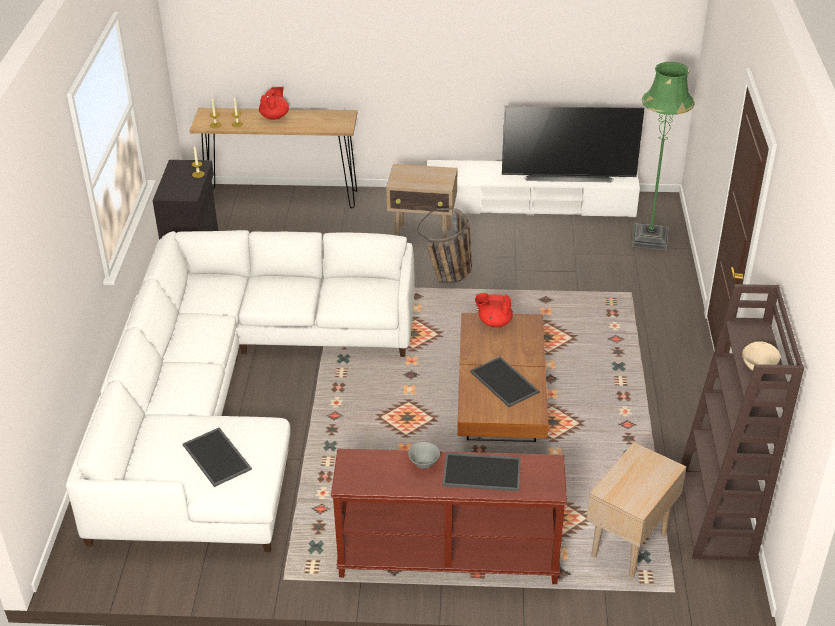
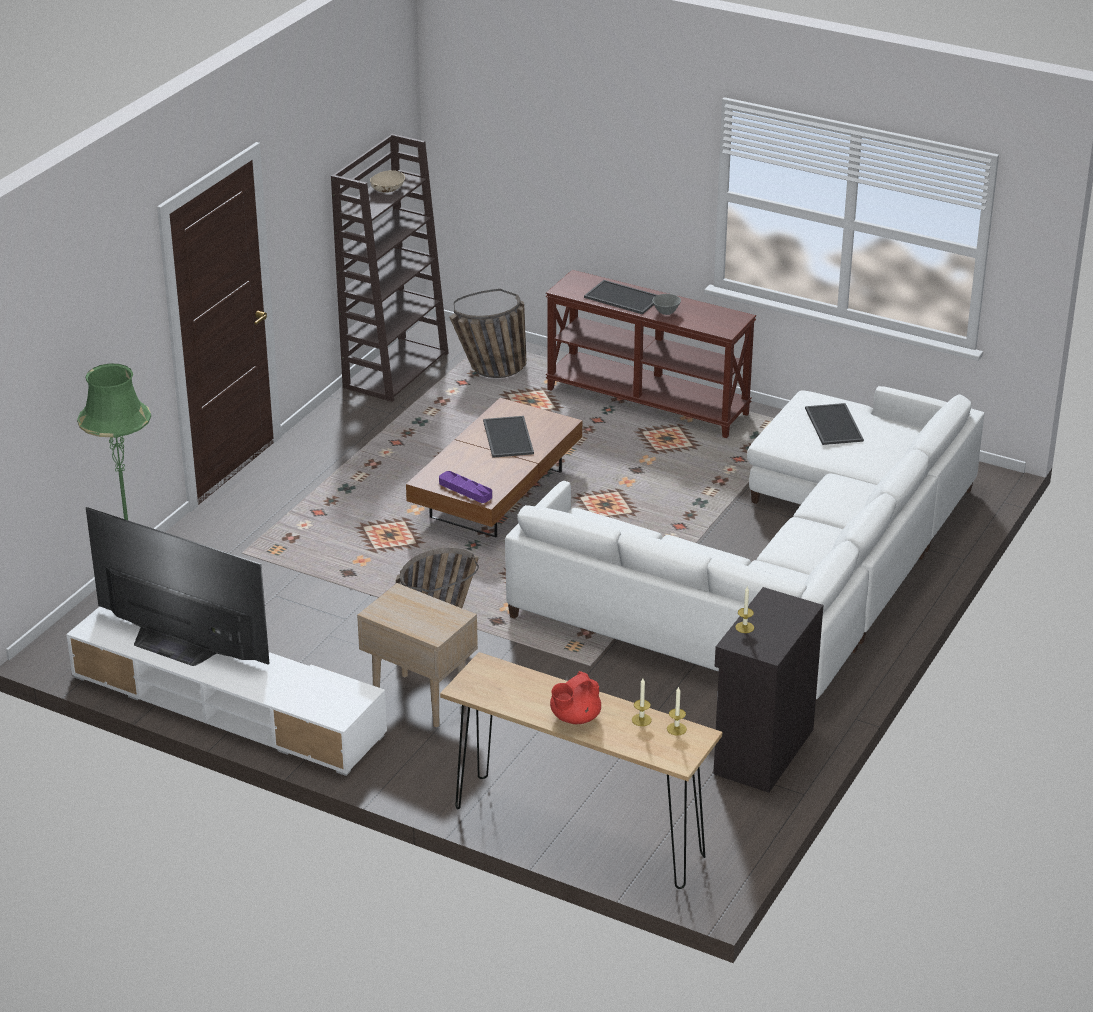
camera: 155 degrees left, 5 degrees down
(494, 322) = (465, 490): red teapot -> purple tray
(628, 546) = (491, 372): beige side table -> basket

